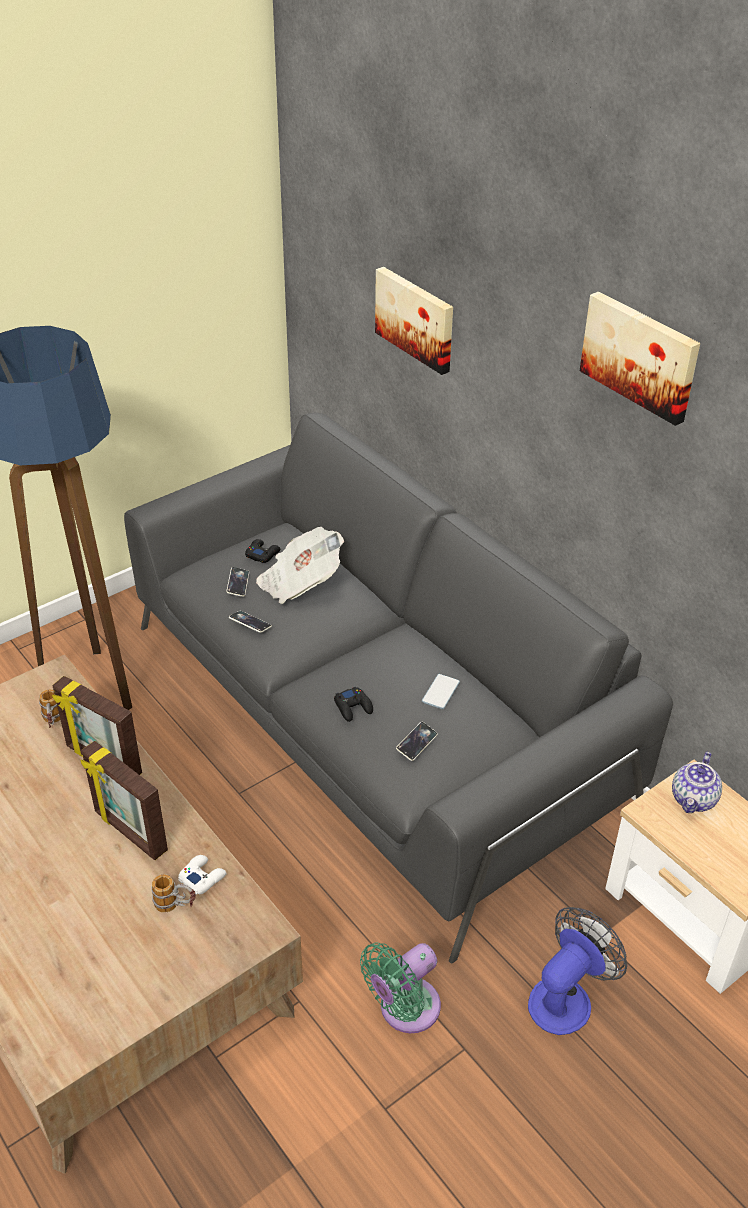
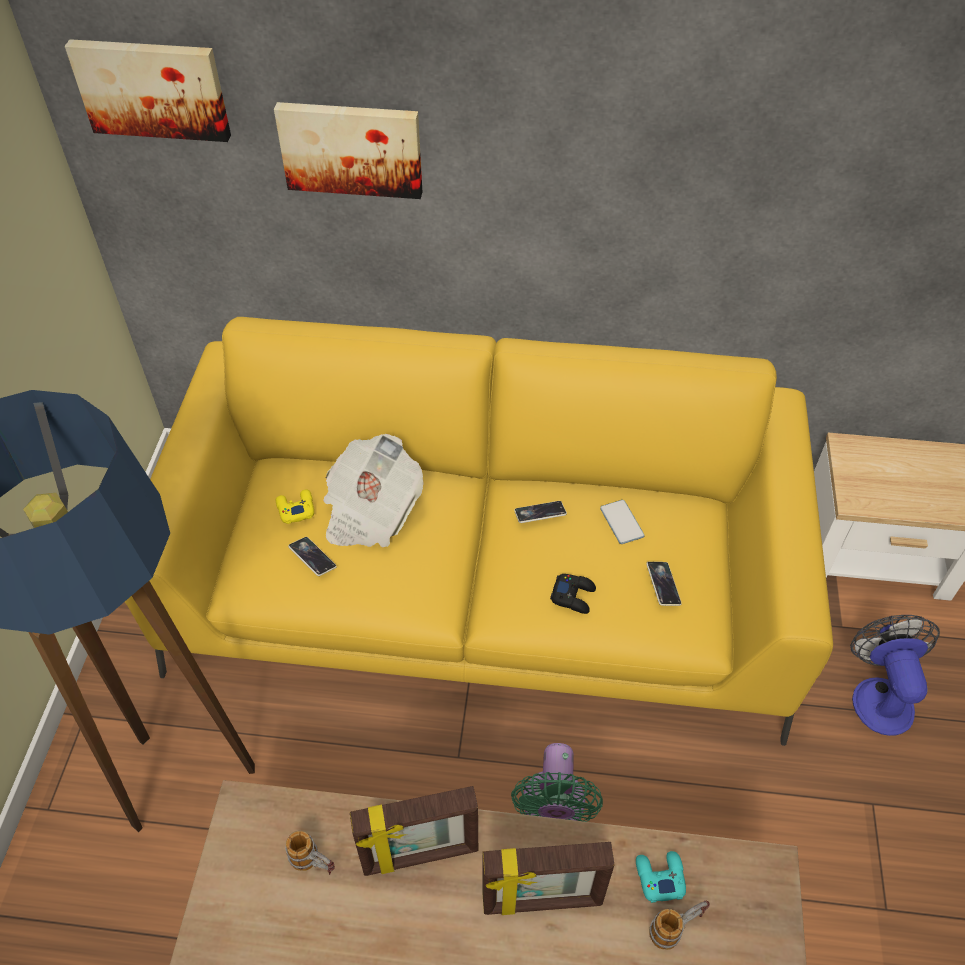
camera: 45 degrees left, 10 degrees up
(202, 877) = (659, 877): white game controller -> turquoise game controller
(250, 623) = (376, 590): phone -> phone (540, 514)
(262, 554) = (295, 509): black game controller -> yellow game controller
(373, 719) = (483, 589): grey sofa -> yellow sofa
(404, 1009) = (803, 816): green fan -> green fan (553, 808)
(641, 355) = (742, 65): picture -> picture (152, 88)
(694, 799) = (868, 465): teapot -> none

